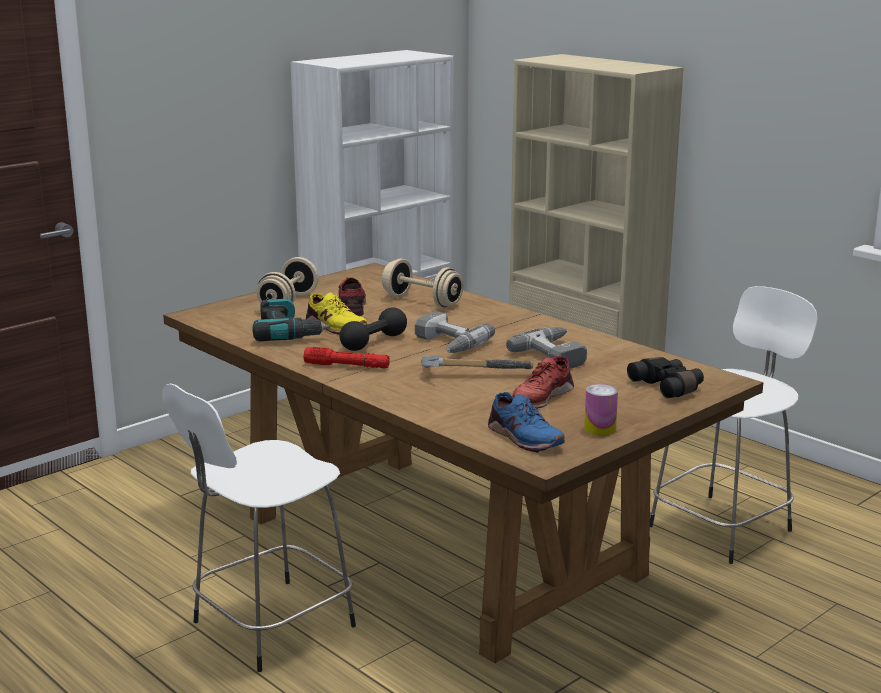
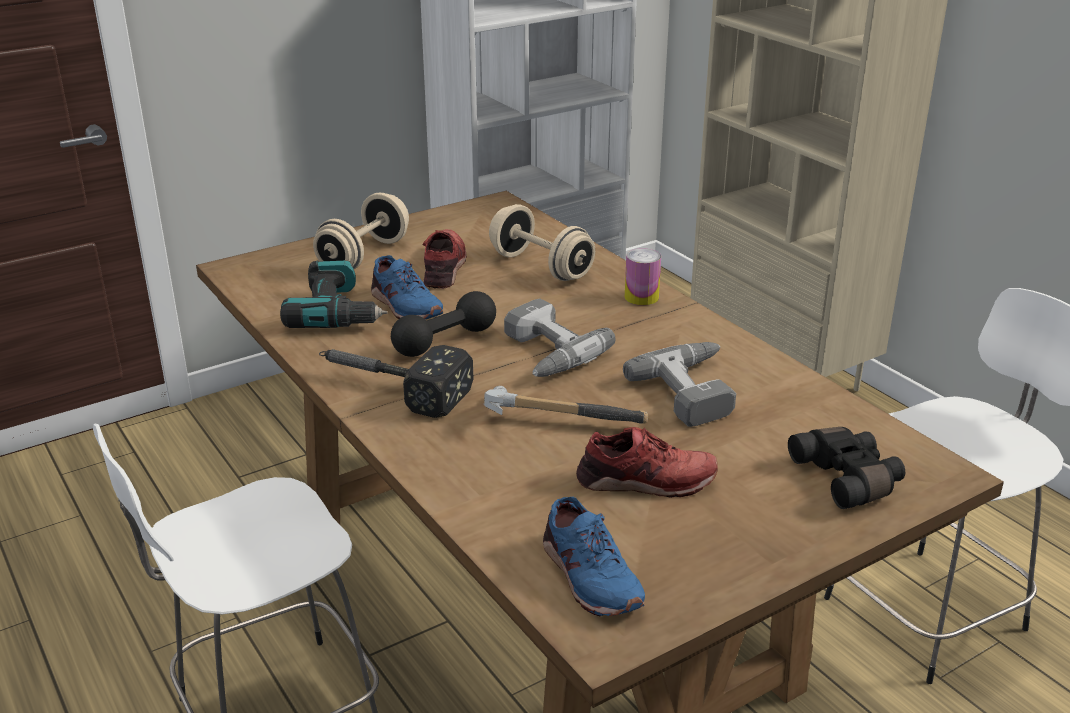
camera: 10 degrees right, 10 degrees up
(334, 327) = (405, 306): yellow shoe -> blue shoe
(347, 366) = (388, 387): red flashlight -> hammer
(541, 396) = (646, 481): red shoe -> red shoe turned 135 degrees counterclockwise
(600, 429) = (715, 568): can -> can (641, 297)

